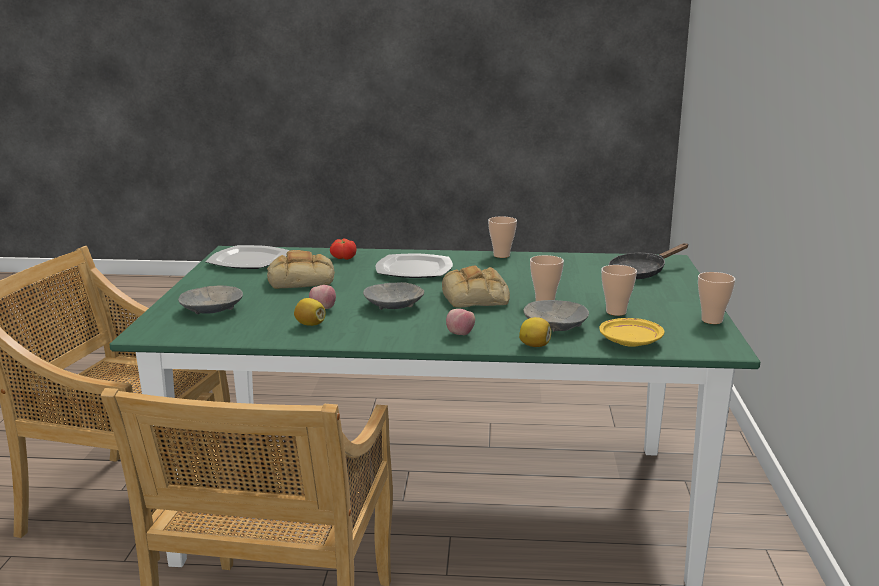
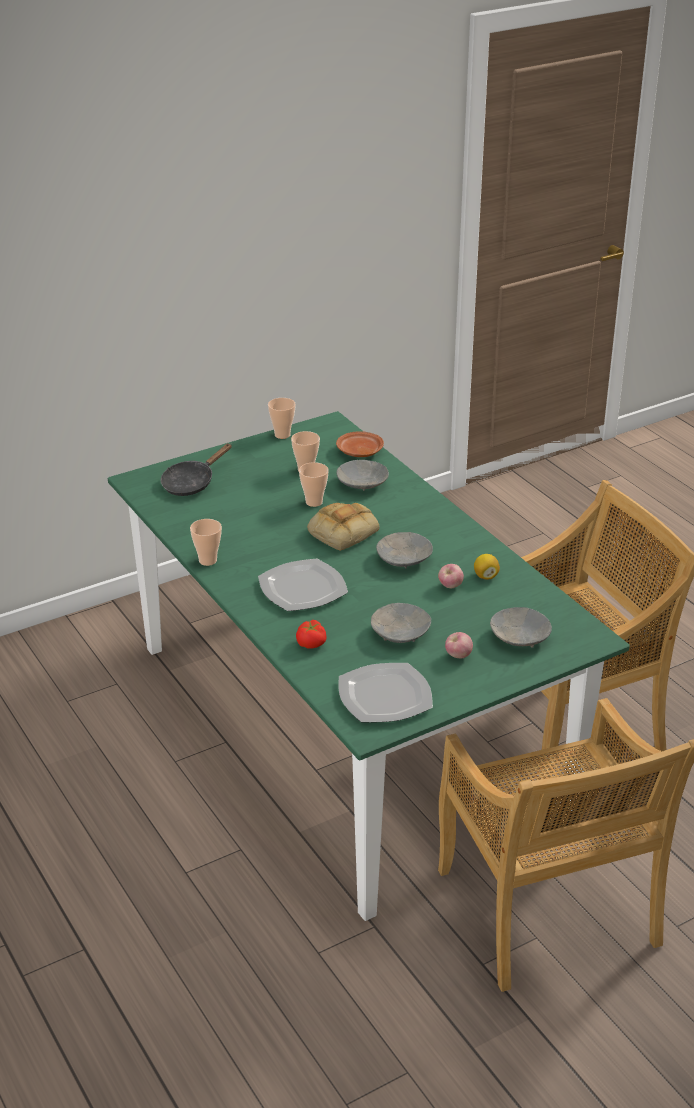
camera: 125 degrees left, 15 degrees up
(302, 280) = (399, 633): bread -> grey bowl
(460, 334) = (424, 511): apple -> apple (458, 656)
(535, 345) = (408, 480): lemon -> none
(630, 342) = (359, 452): yellow plate -> brown plate
(641, 272) = (191, 483): black frying pan -> black frying pan turned 105 degrees clockwise

